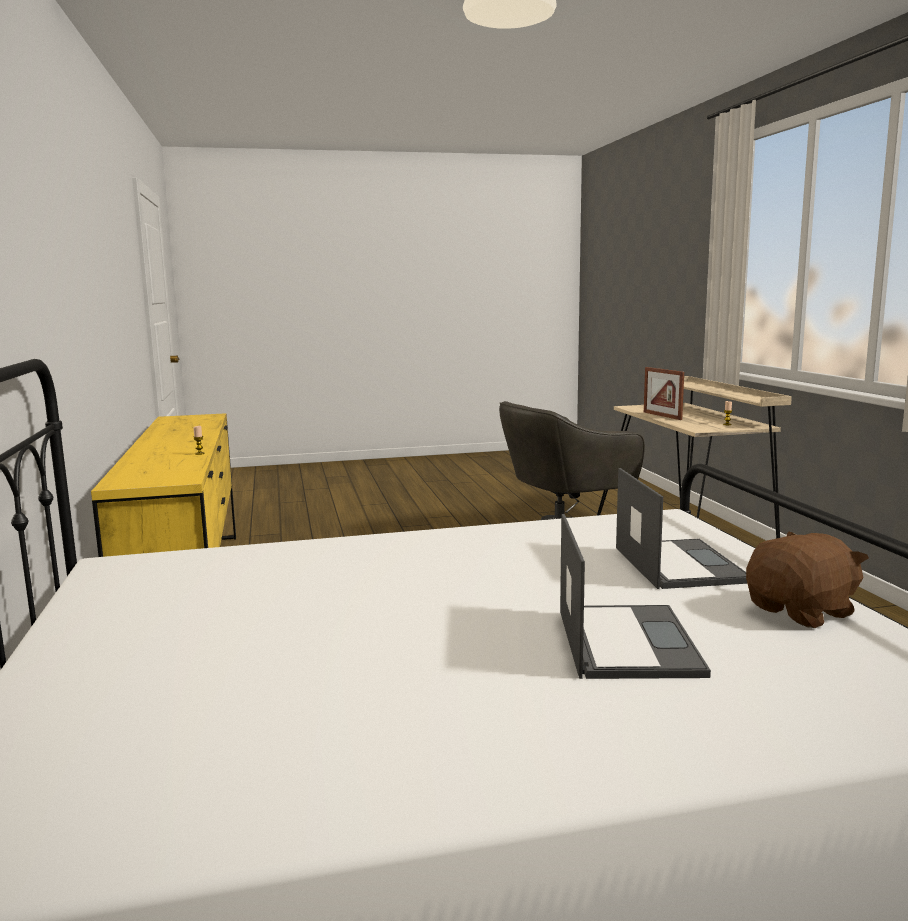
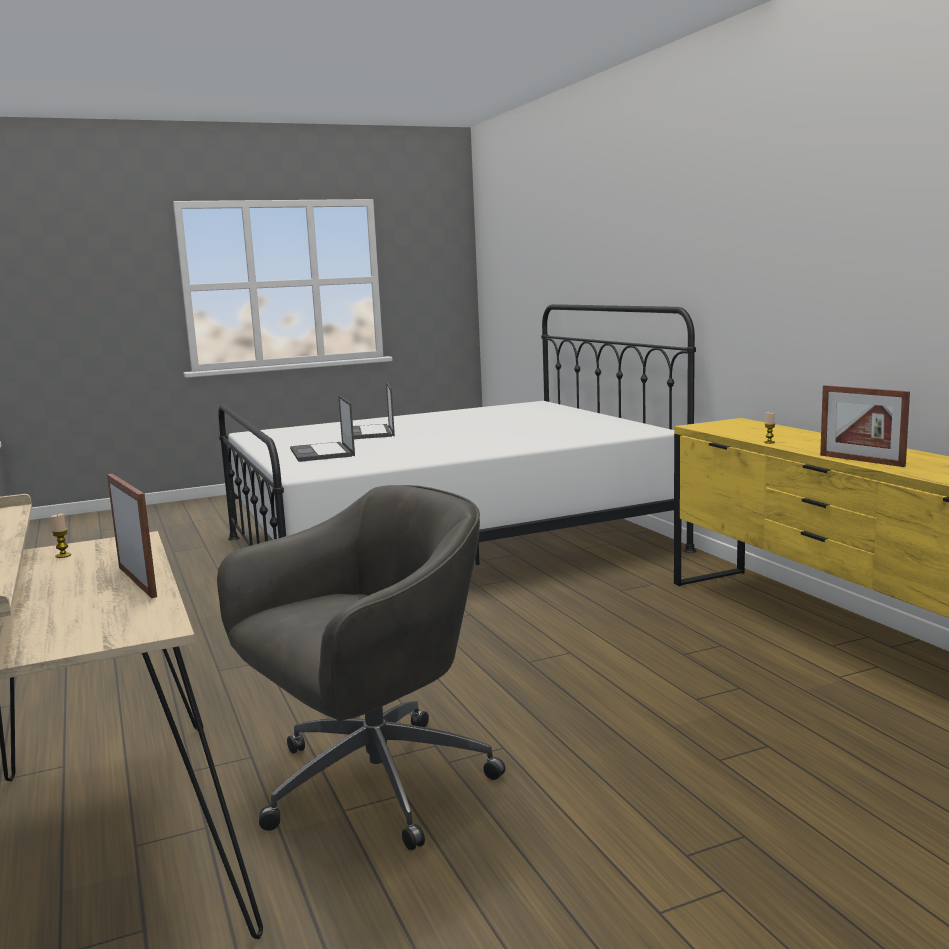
camera: 170 degrees right, 0 degrees up
(203, 436) = (861, 460): none -> picture frame
(802, 612) = (281, 444): brown plush toy -> none

